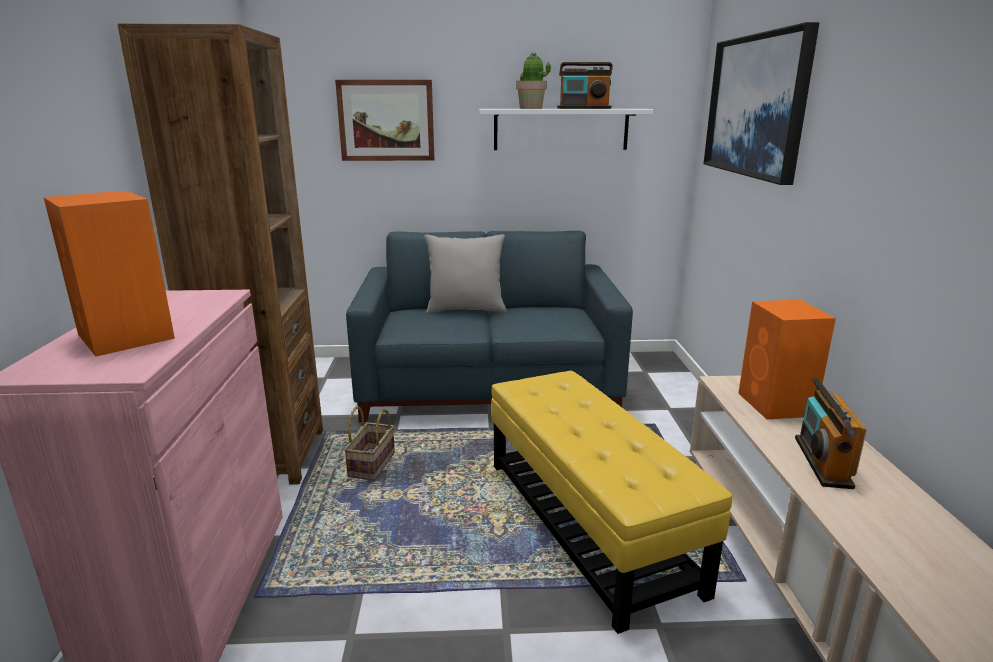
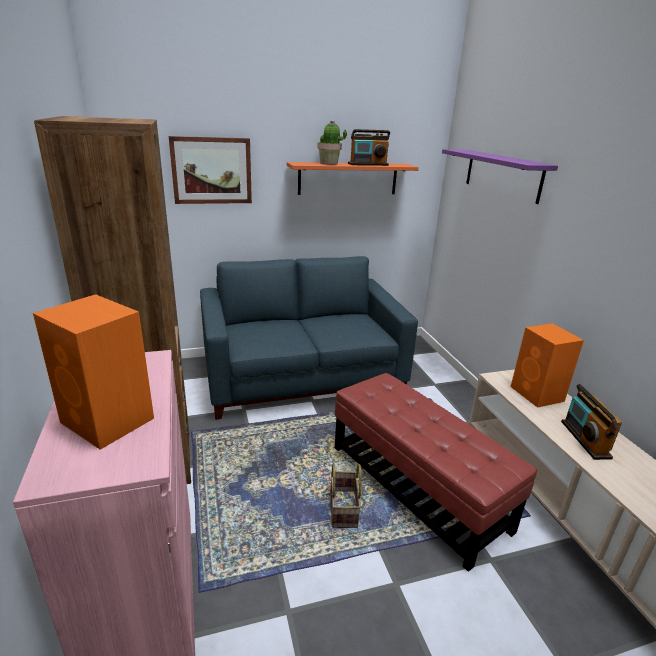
camera: 15 degrees left, 5 degrees up
(372, 465) = (242, 458): basket -> basket (344, 510)
(466, 310) = (285, 322): grey pillow -> none
(561, 129) = (348, 178): white shelf -> orange shelf
(588, 522) = (416, 486): yellow ottoman -> red ottoman
(756, 106) = (502, 175): picture -> purple shelf

